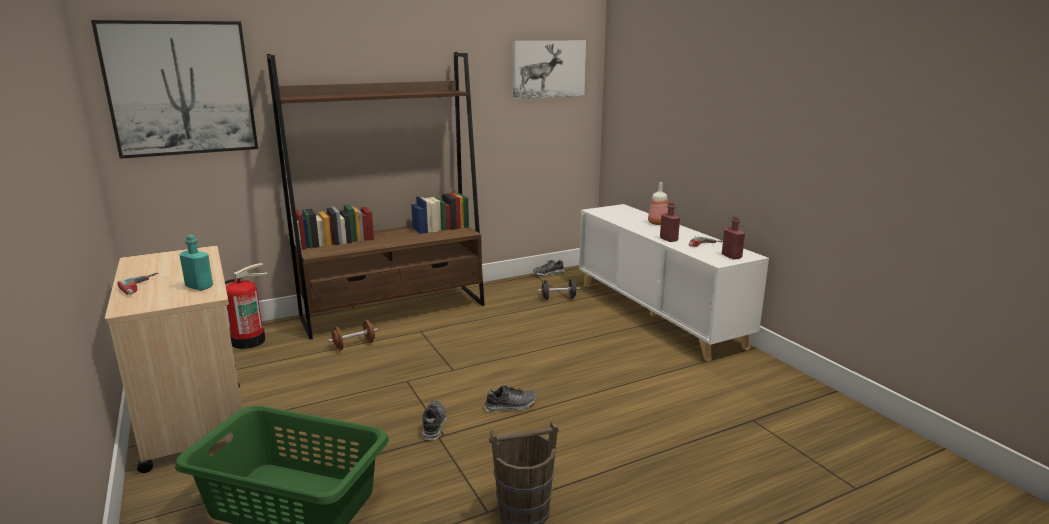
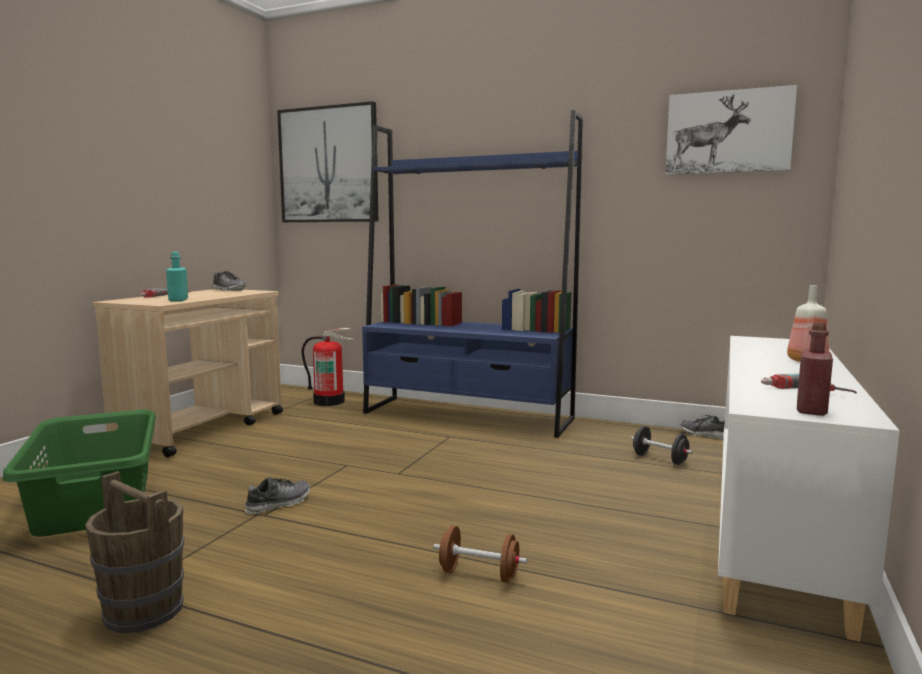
camera: 50 degrees right, 10 degrees down
(354, 345) = (379, 427): brown dumbbell -> brown dumbbell (479, 574)
(394, 311) = (467, 416): brown bookcase -> blue bookcase
(510, 406) = (364, 523): shoe -> shoe (228, 290)
(668, 239) = (760, 374): red bottle -> none

